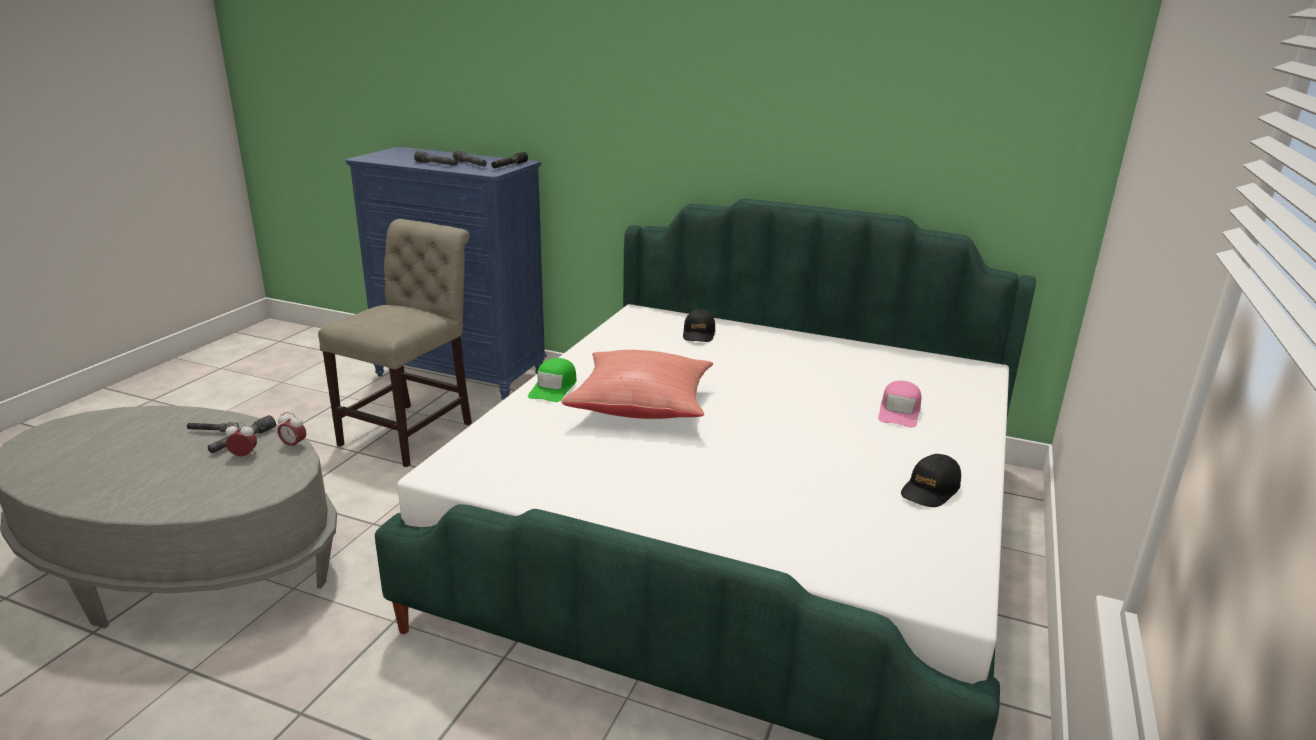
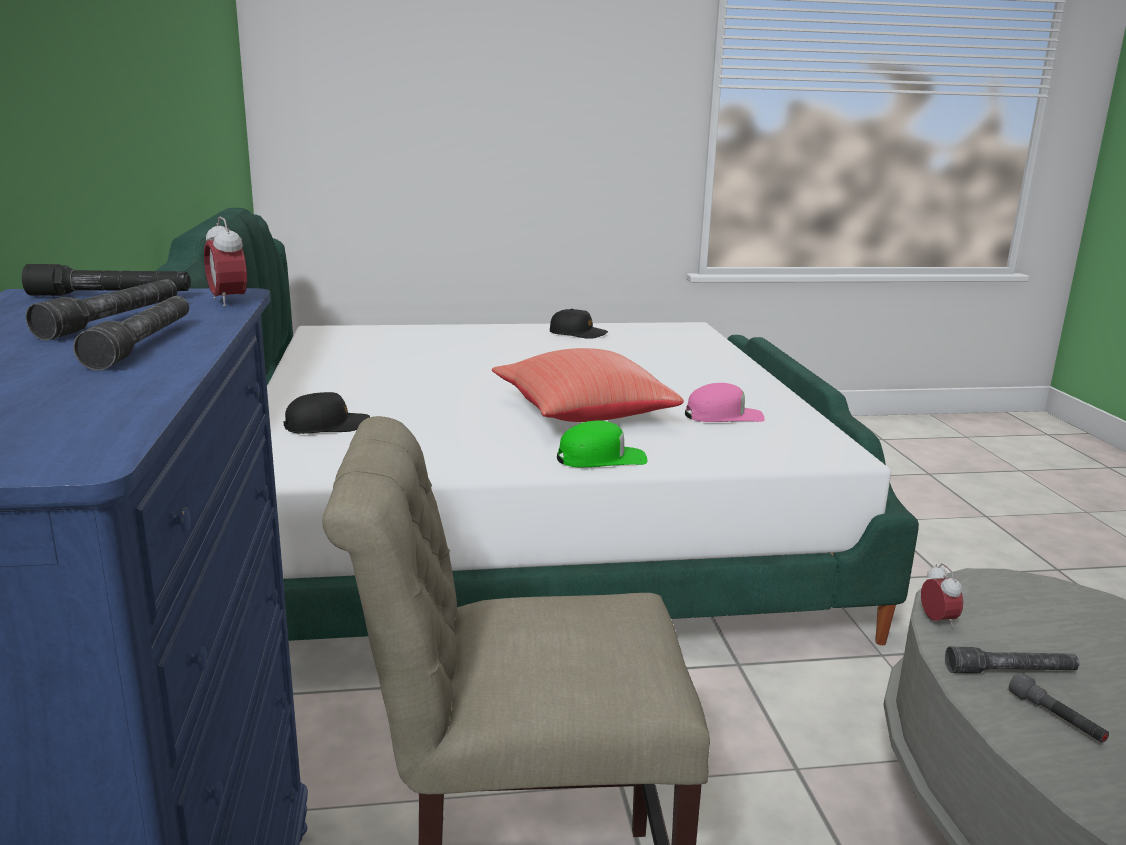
camera: 120 degrees left, 5 degrees down
(244, 456) = (1019, 644): alarm clock -> alarm clock (228, 301)
(899, 411) = (456, 344): pink cap -> pink cap (723, 416)

